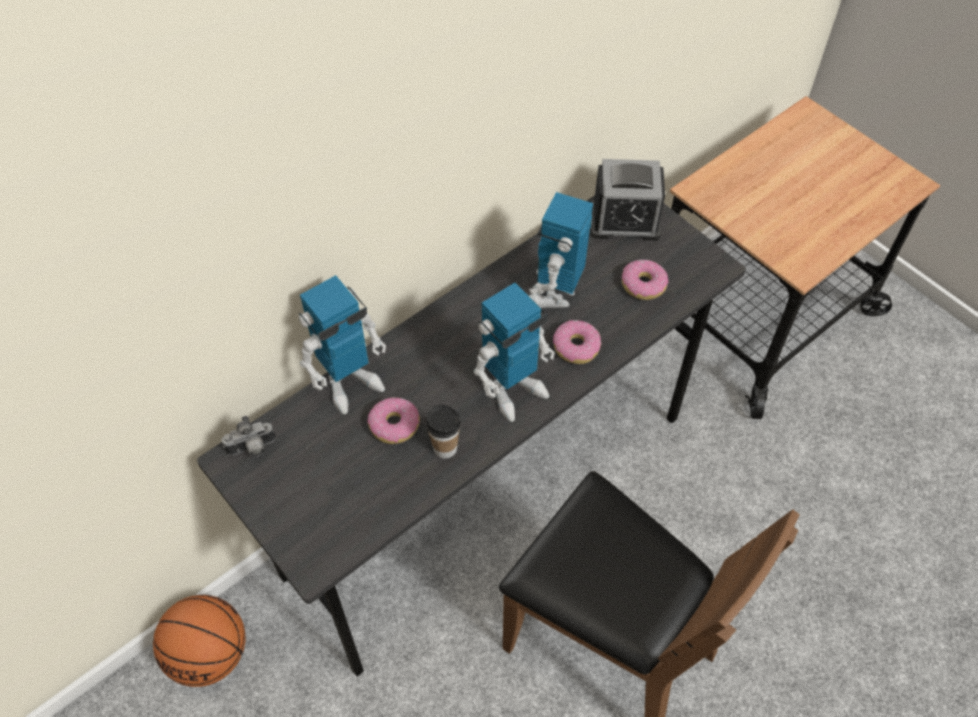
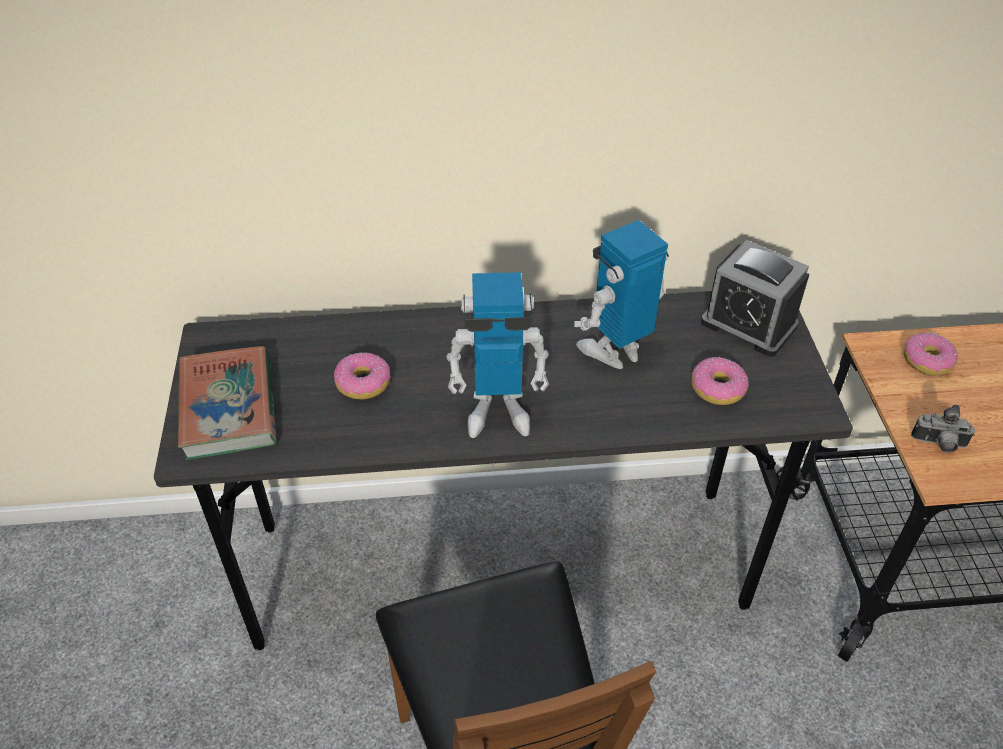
camera: 35 degrees right, 10 degrees down
(209, 654) = (162, 552): basketball -> none
(252, 449) = (232, 339): camera -> camera (938, 444)
(308, 508) = (229, 407): none -> book
(349, 383) = (359, 330): toy robot -> none
(445, 448) = (389, 425): cup -> none
(576, 347) = (595, 407): donut -> donut (926, 360)

